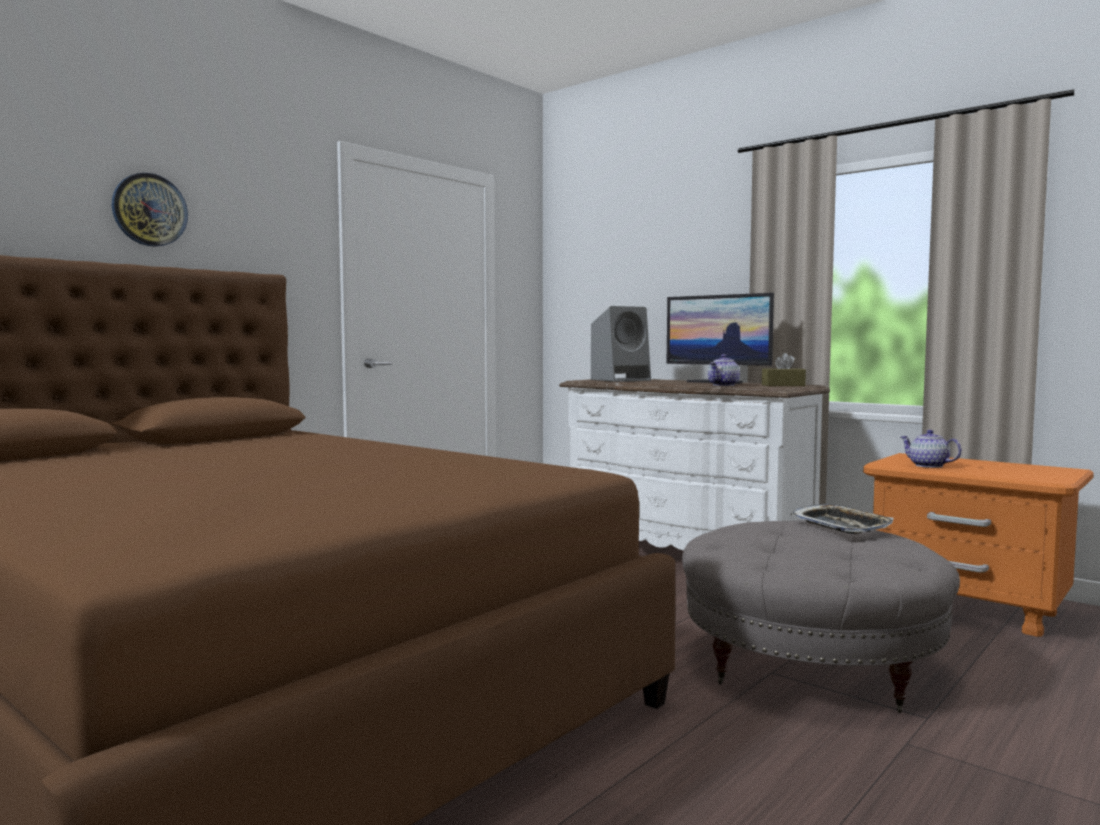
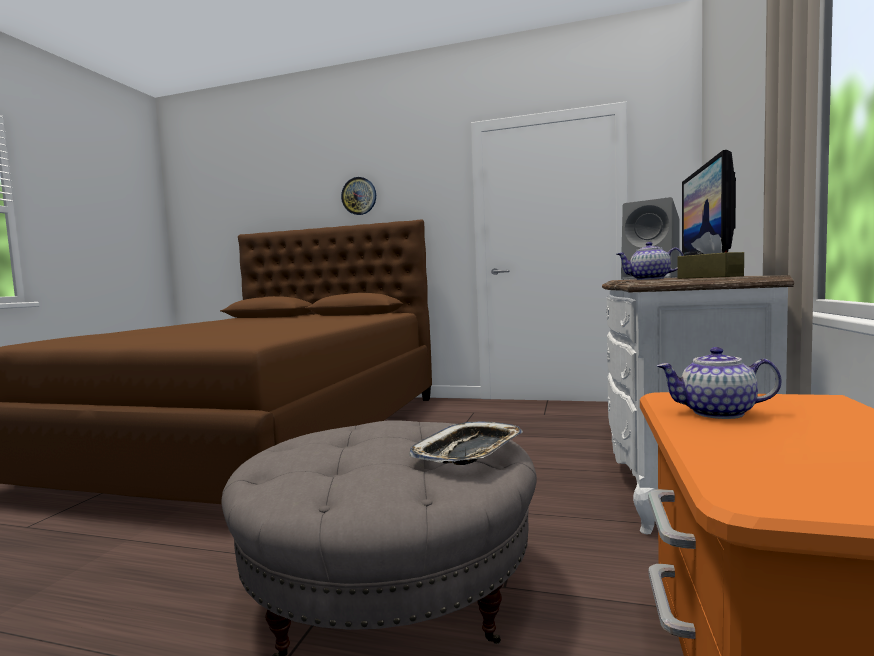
camera: 65 degrees right, 0 degrees up
(928, 465) = (716, 413): teapot -> teapot turned 105 degrees counterclockwise

